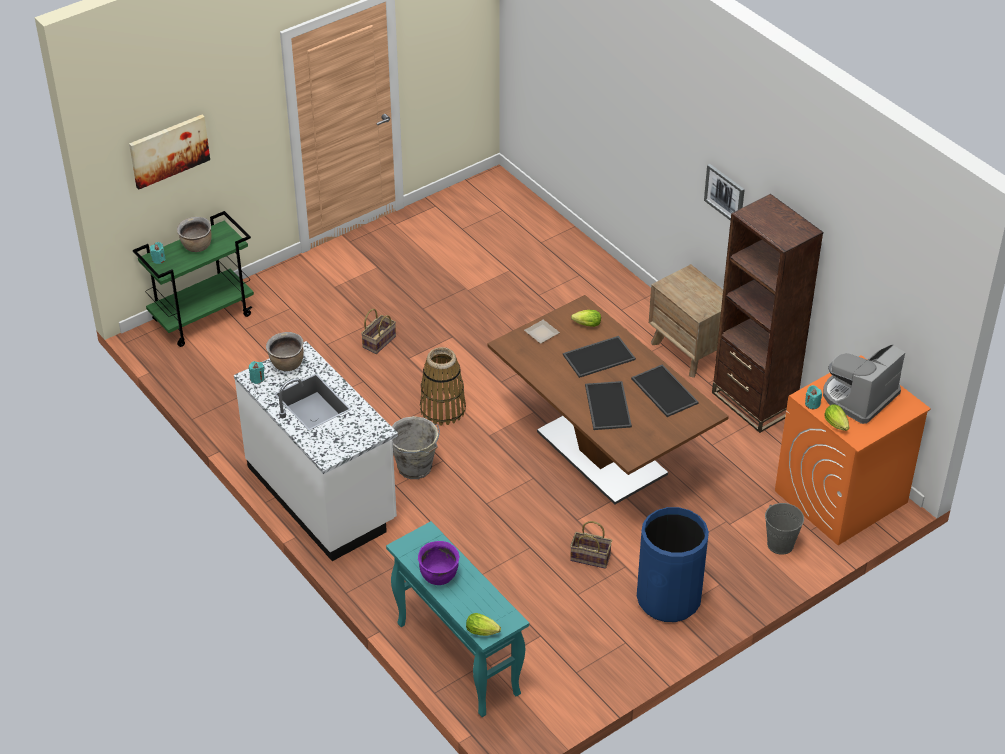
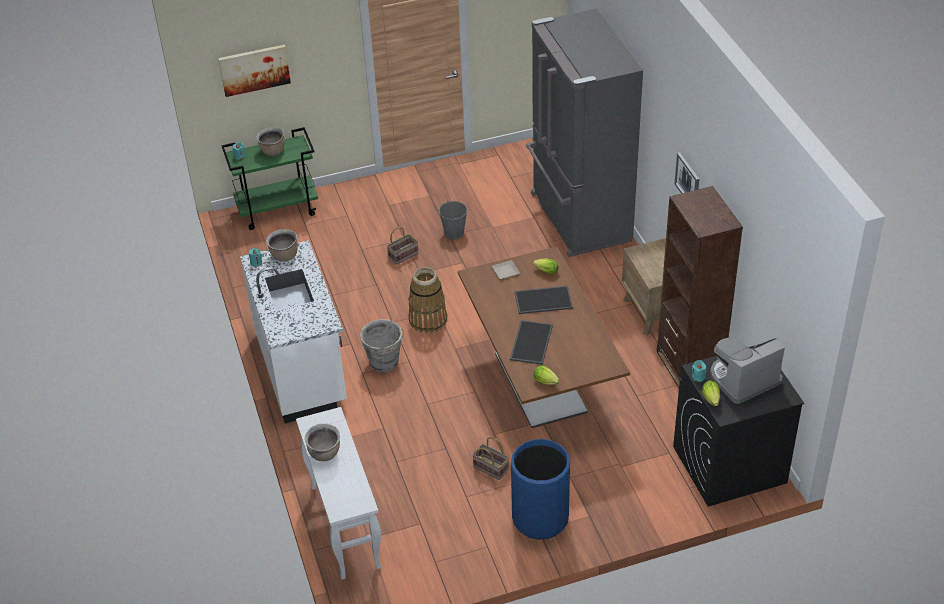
camera: 20 degrees right, 0 degrees up
(439, 576) = (325, 453): purple cooking pot -> brown cooking pot
(456, 658) = (344, 526): turquoise console table -> white console table
(484, 632) = (337, 508): lettuce -> lettuce (547, 382)
(560, 261) = (578, 218): none -> grey fridge
(663, 391) = (583, 339): tray -> none
(780, 544) = (657, 494): grey bucket -> grey bucket (454, 233)
(840, 497) = (728, 465): orange washing machine -> black washing machine

